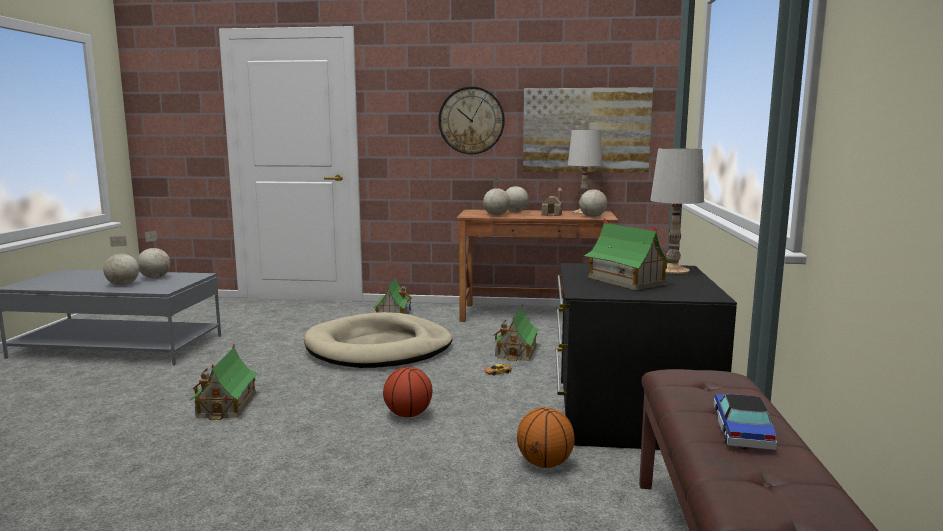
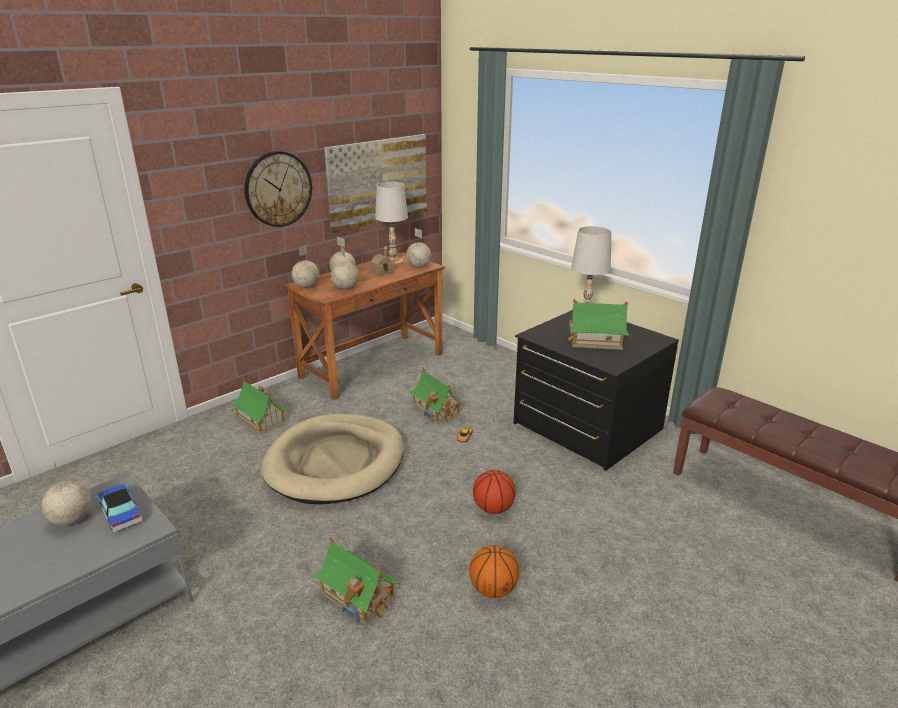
camera: 50 degrees left, 15 degrees up
(123, 285) = (68, 552): globe -> globe (307, 287)
(545, 464) = (622, 490): basketball -> basketball (493, 589)
(742, 430) = (796, 427): toy car -> toy car (120, 512)

